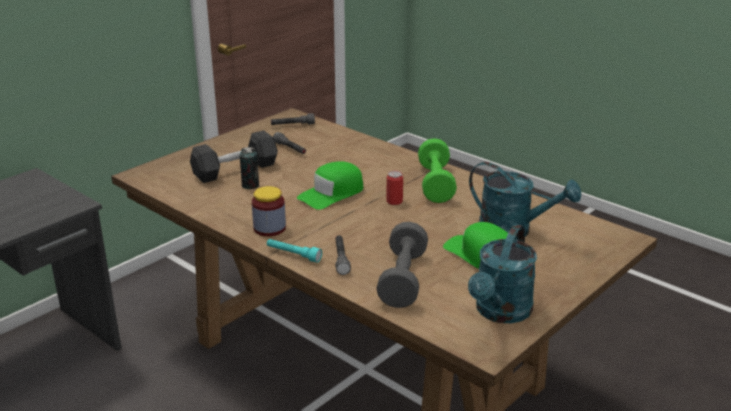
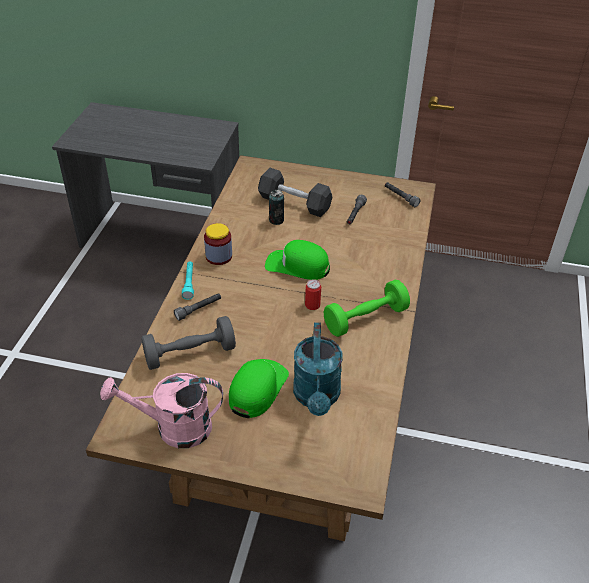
camera: 60 degrees right, 15 degrees up
(500, 313) = (173, 428): turquoise watering can -> pink watering can

